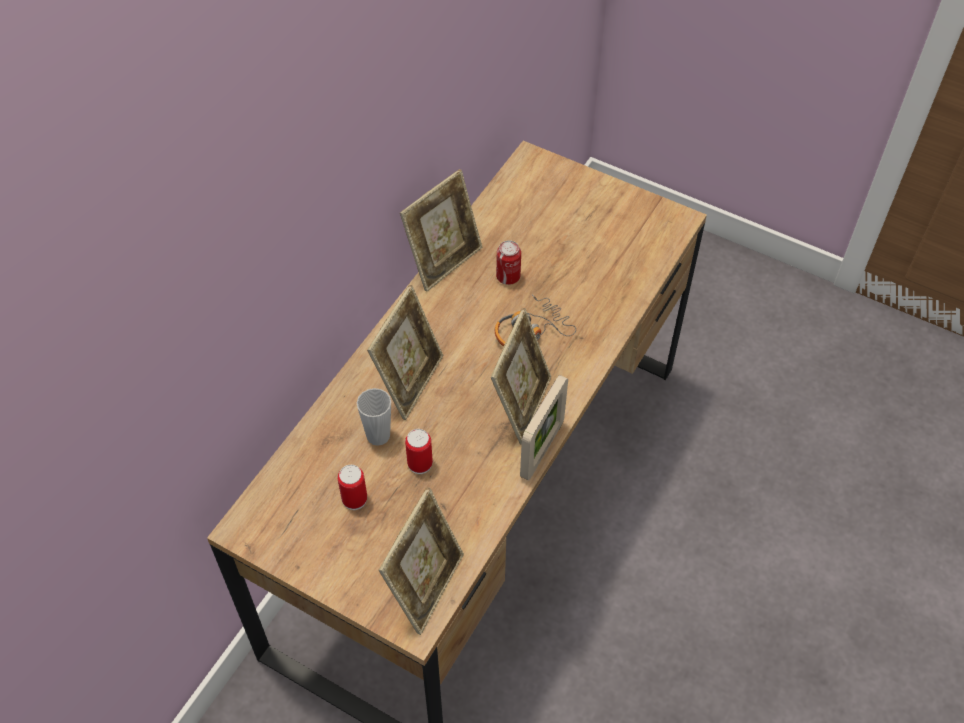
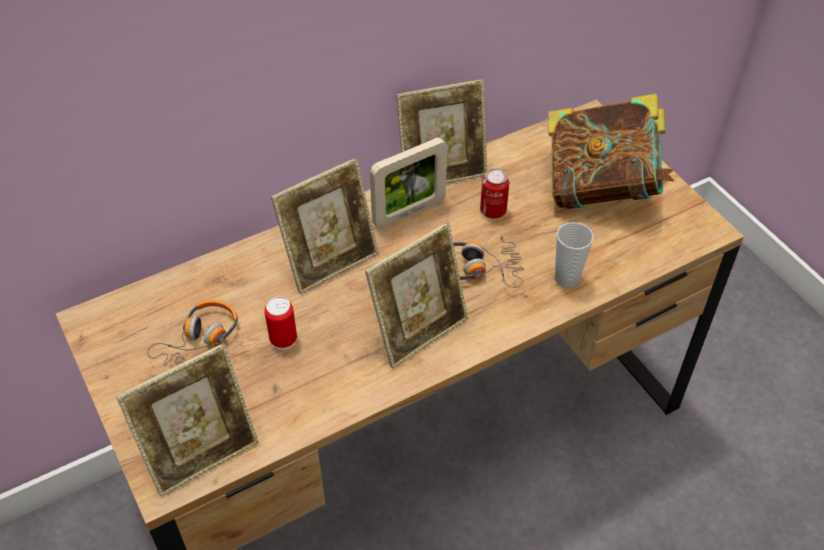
camera: 30 degrees right, 5 degrees down
(354, 499) = (201, 342): can -> headphones
(378, 436) = (265, 296): cup -> cup (567, 278)
(542, 450) = (408, 382): picture frame -> picture frame (409, 212)
(578, 219) = (601, 187): none -> book

